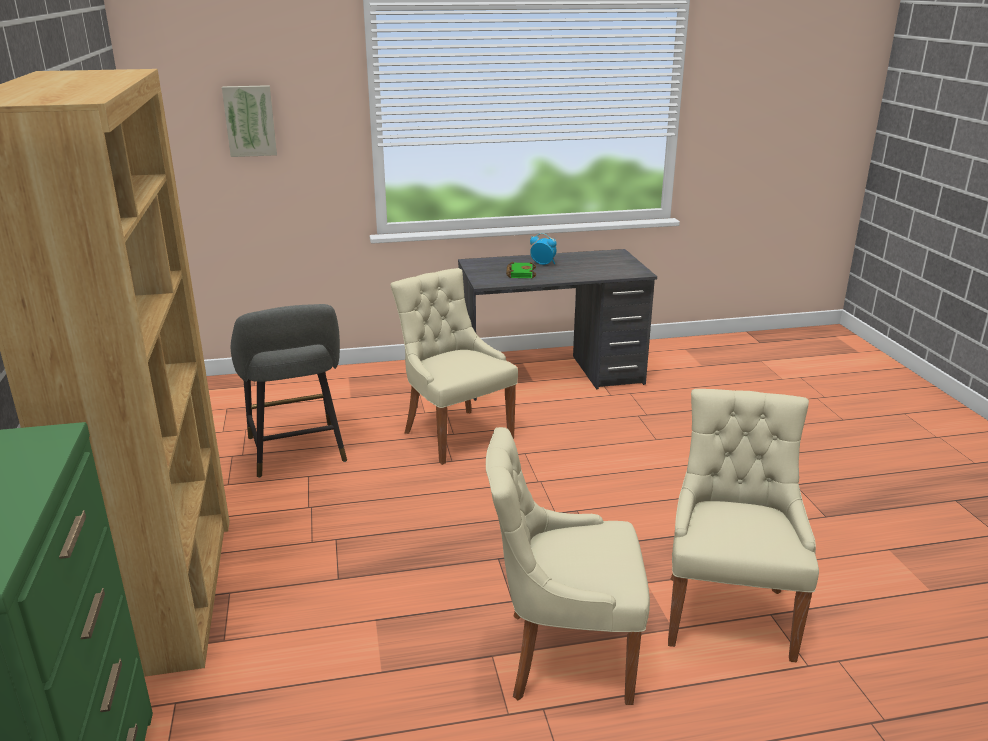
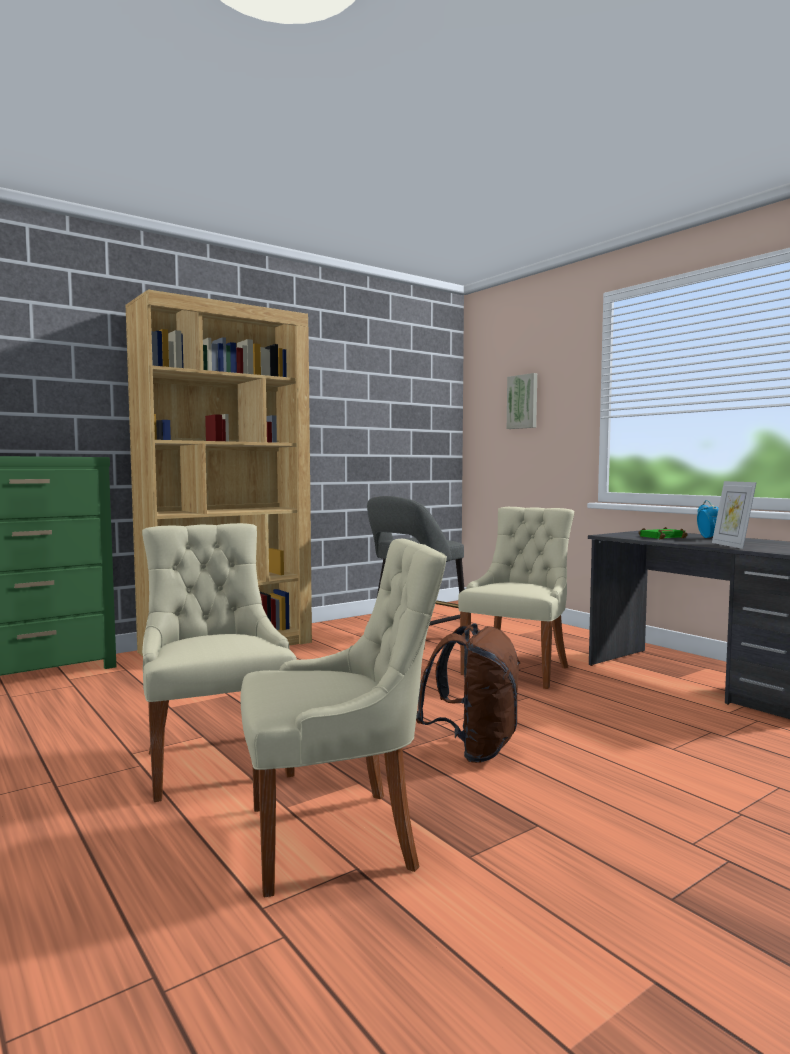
camera: 65 degrees right, 20 degrees down
(589, 273) = (731, 545): none -> picture frame
(615, 513) = (473, 750): none -> brown backpack

